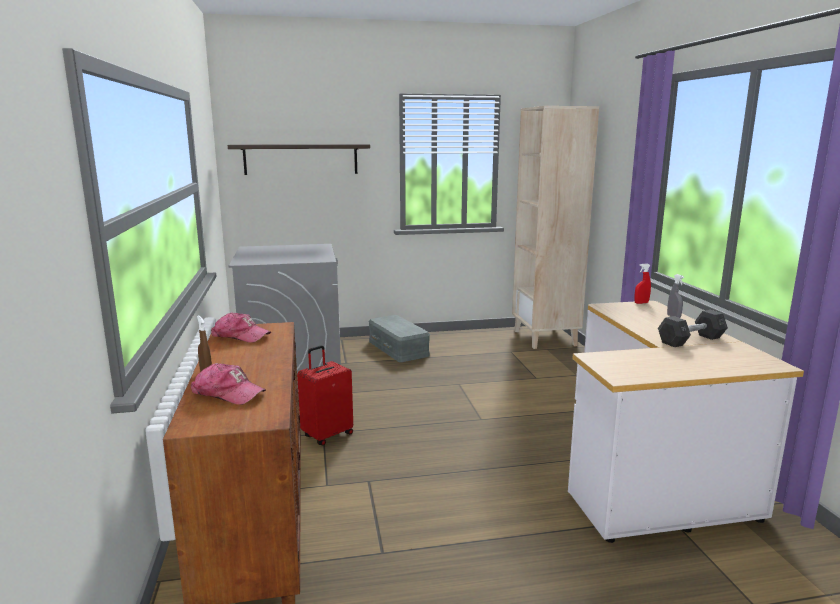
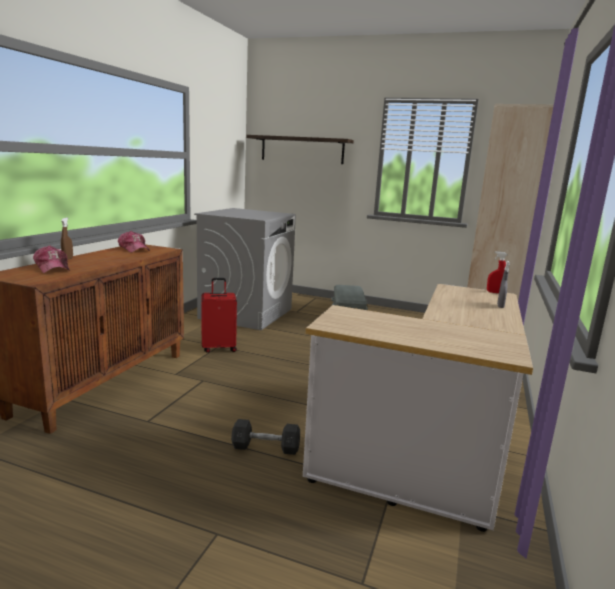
camera: 30 degrees right, 0 degrees up
(691, 340) = (469, 322): grey dumbbell -> grey dumbbell (265, 447)

